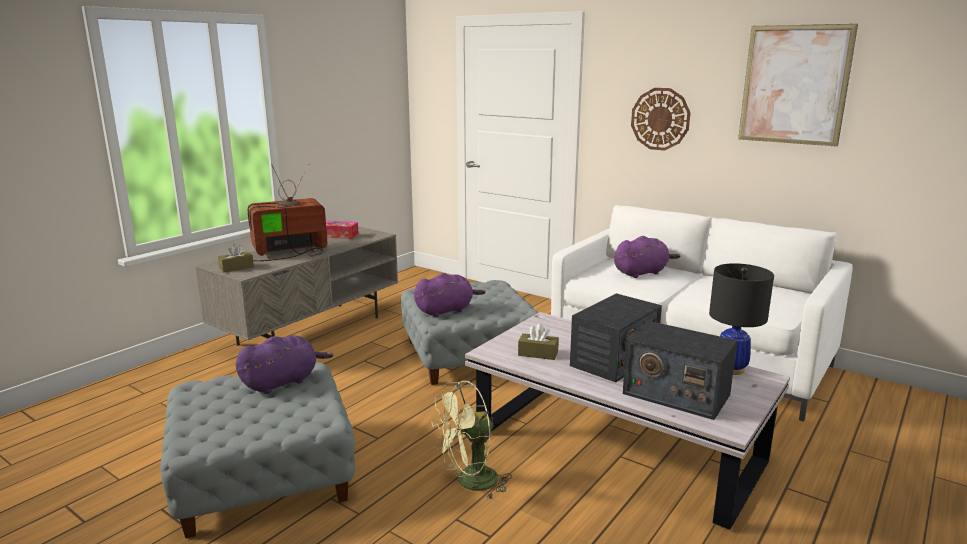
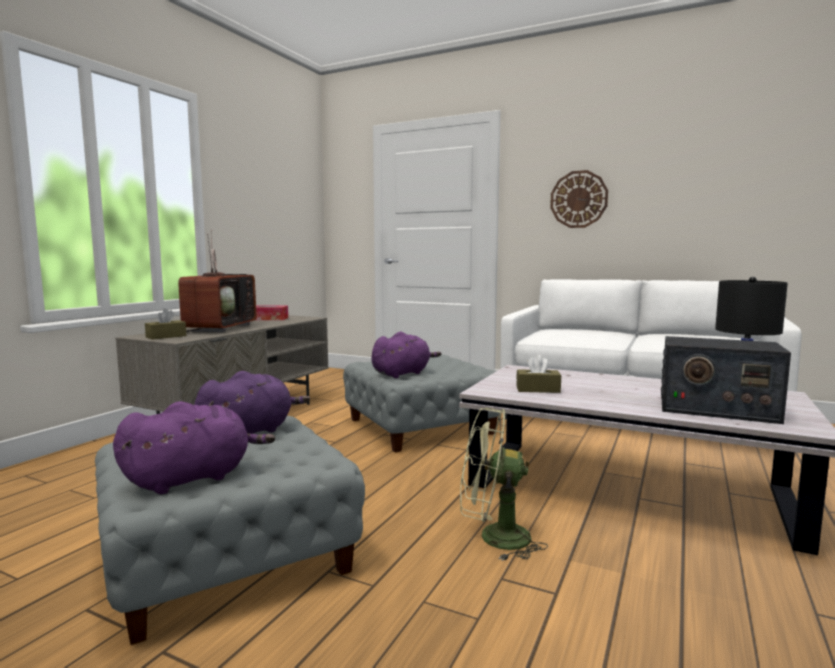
camera: 10 degrees left, 10 degrees down
(288, 252) = (220, 327): television -> television turned 135 degrees clockwise
(470, 483) = (493, 538): green fan -> green fan turned 45 degrees clockwise
(614, 360) = (621, 390): radio -> none
(642, 273) = (585, 333): purple plush toy -> purple plush toy (193, 478)
(794, 85) = (706, 156): picture -> none

